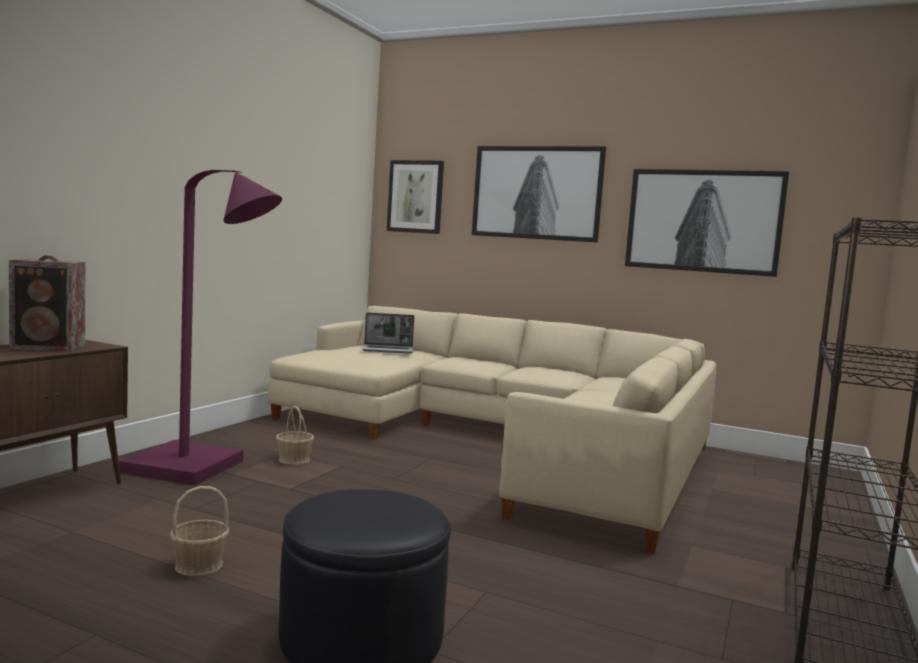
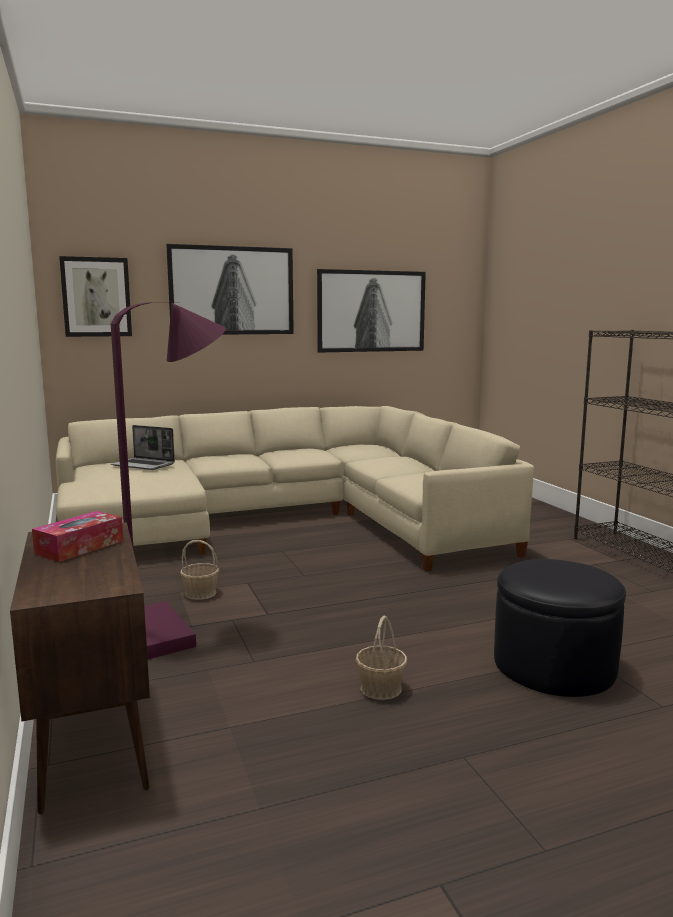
camera: 45 degrees left, 5 degrees up
(50, 347) = (80, 547): speaker -> tissue box
(388, 350) = (144, 465): laptop -> laptop turned 75 degrees clockwise

